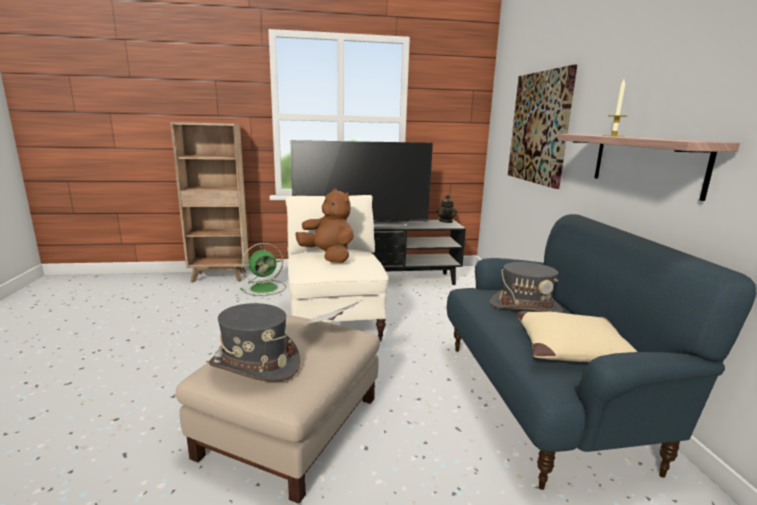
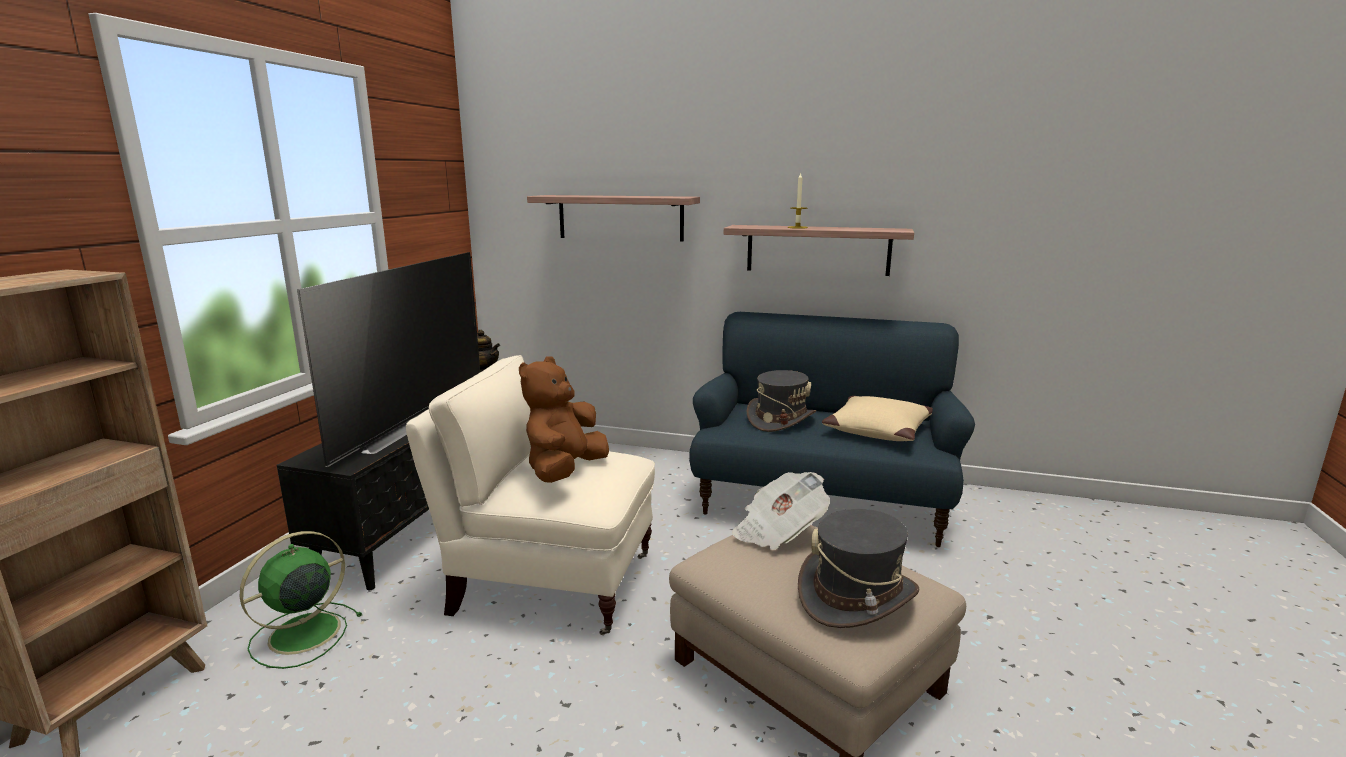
camera: 65 degrees left, 0 degrees up
(265, 288) = (301, 635): green fan -> green fan turned 135 degrees counterclockwise
(328, 257) = (565, 471): brown plush toy -> brown plush toy turned 45 degrees counterclockwise
(539, 128) = (620, 217): picture -> shelf

